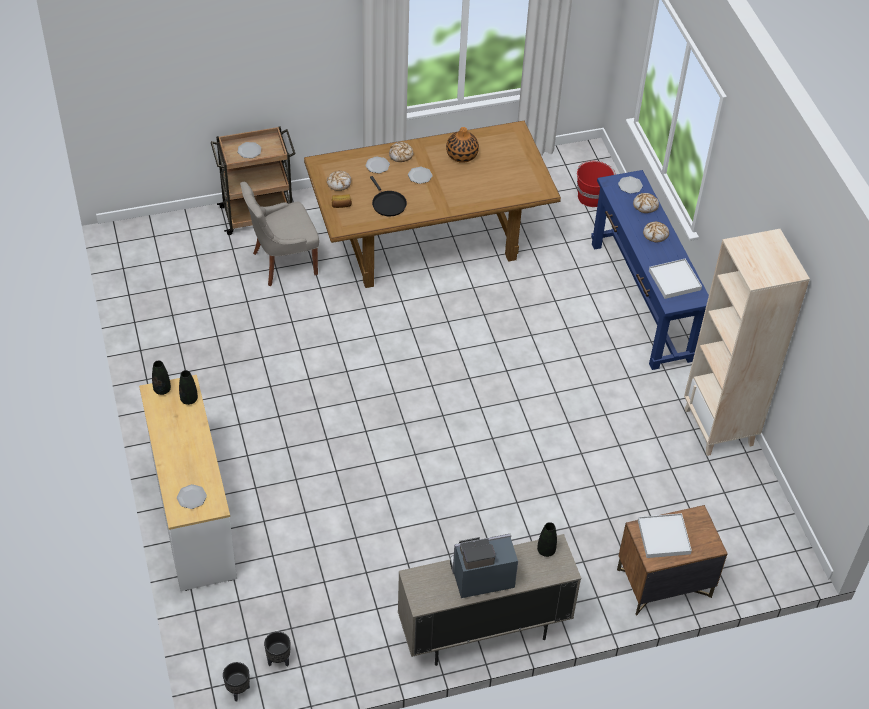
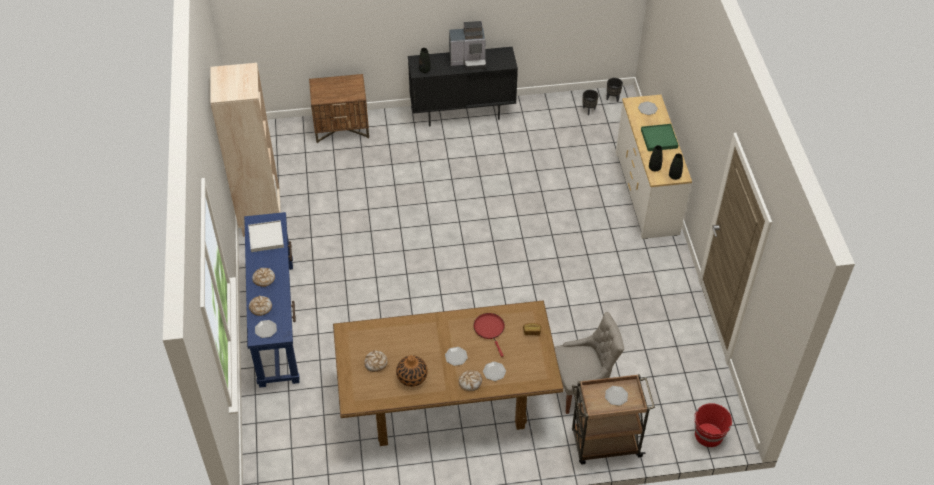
camera: 170 degrees left, 0 degrees up
(178, 446) = (659, 139): none -> green tray
(339, 183) = (532, 355): bread -> bread (376, 363)
(387, 204) = (490, 329): black frying pan -> red frying pan
(483, 633) = (462, 113): beige cabinet -> black cabinet
(592, 196) = (280, 436): red bucket -> red bucket (708, 435)
(664, 537) = (345, 89): white tray -> none

